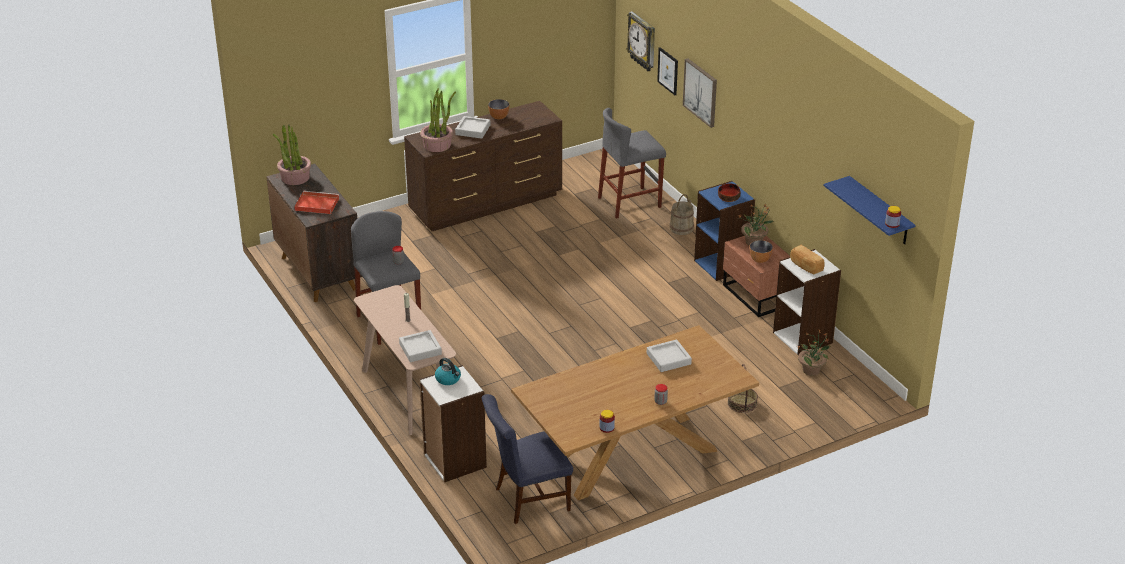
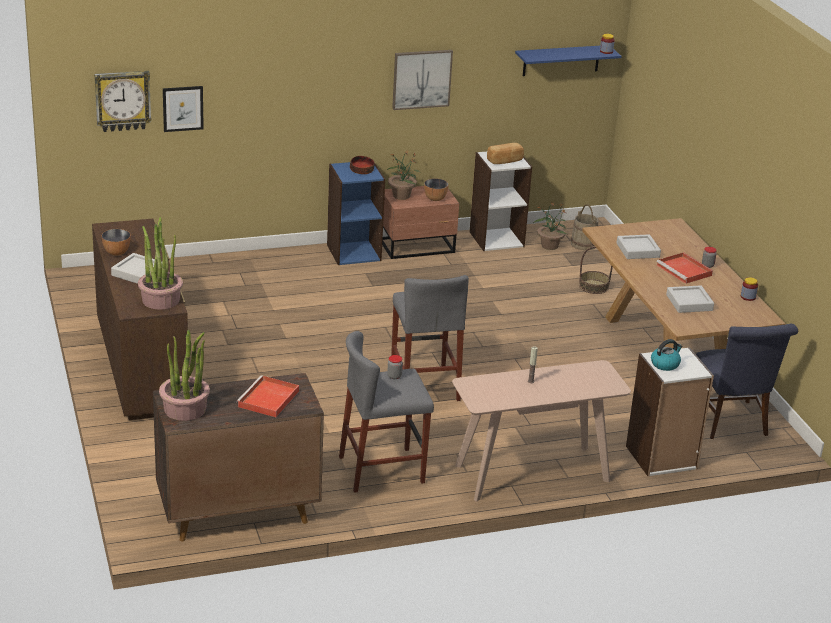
camera: 80 degrees left, 5 degrees down
(420, 349) = (592, 380): grey tray -> grey tray (689, 303)
(629, 202) = (199, 279): grey stool -> grey stool (424, 384)
(641, 388) = (685, 270): none -> red tray
(681, 228) = (271, 260): beige bucket -> beige bucket (583, 244)
(701, 92) = (253, 99): picture -> picture (421, 79)

